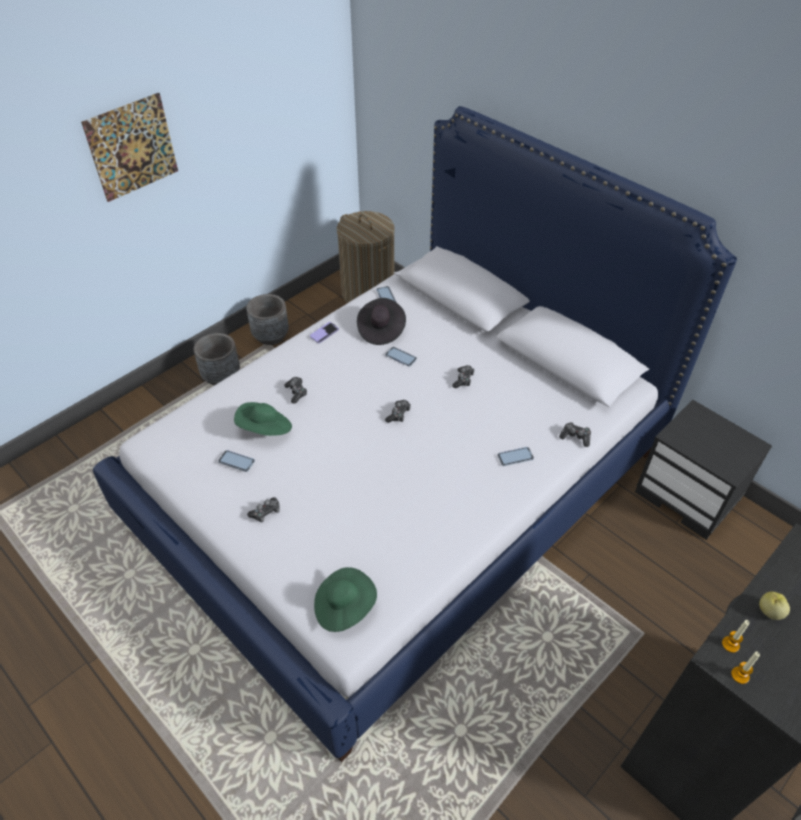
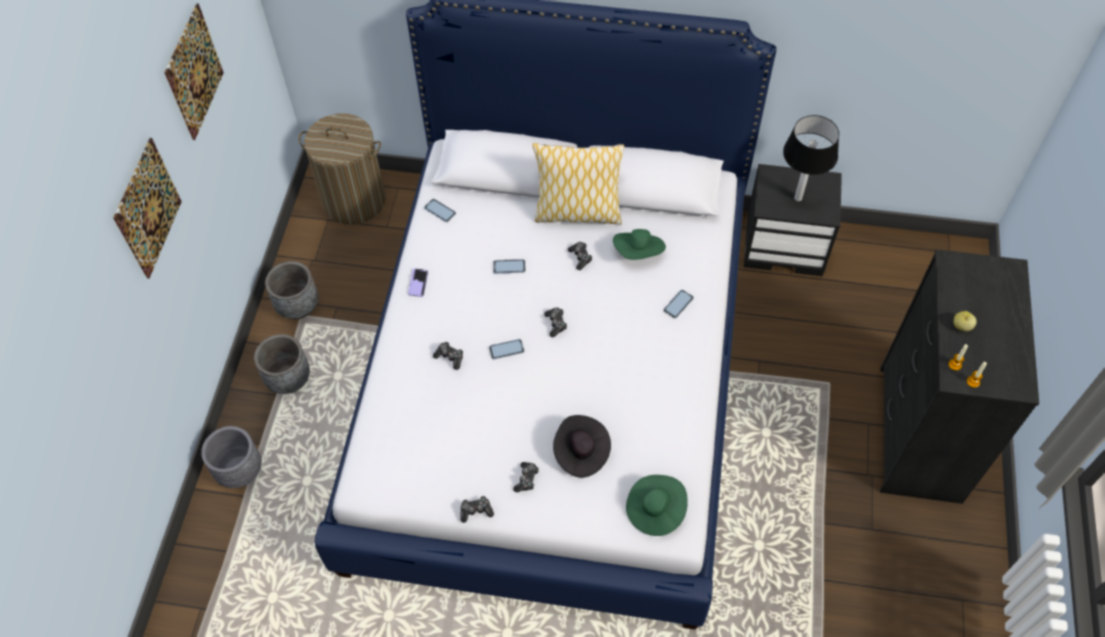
camera: 35 degrees left, 10 degrees up
(137, 415) = (240, 471): none -> grey planter
(236, 461) = (460, 453): phone -> phone (506, 349)
(241, 83) = (194, 72): none -> picture
(265, 429) = (457, 409): green hat -> green hat (638, 252)
(381, 330) = (467, 249): black hat -> black hat (581, 452)
(490, 348) = (577, 213): none -> pillow
(575, 437) = (709, 258): game controller -> game controller (476, 511)
(710, 443) = (798, 197): none -> table lamp

